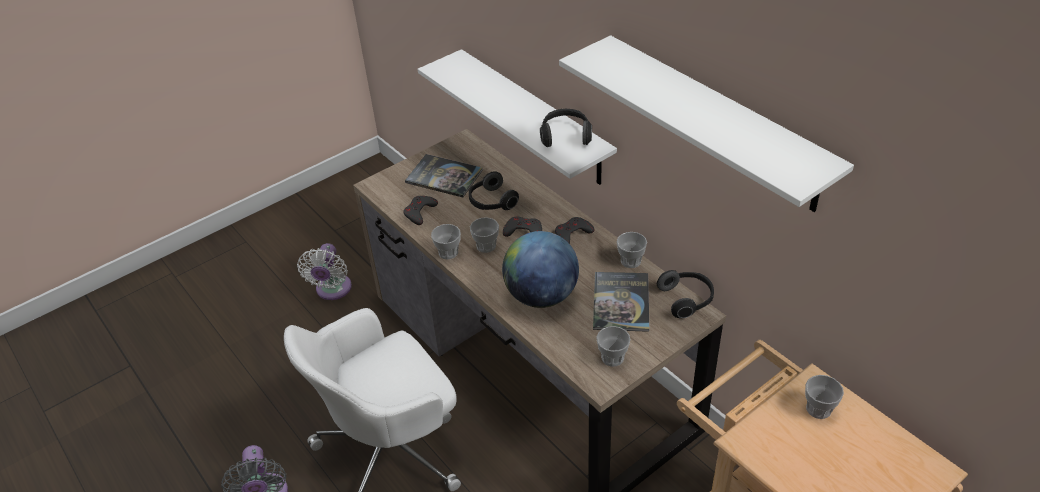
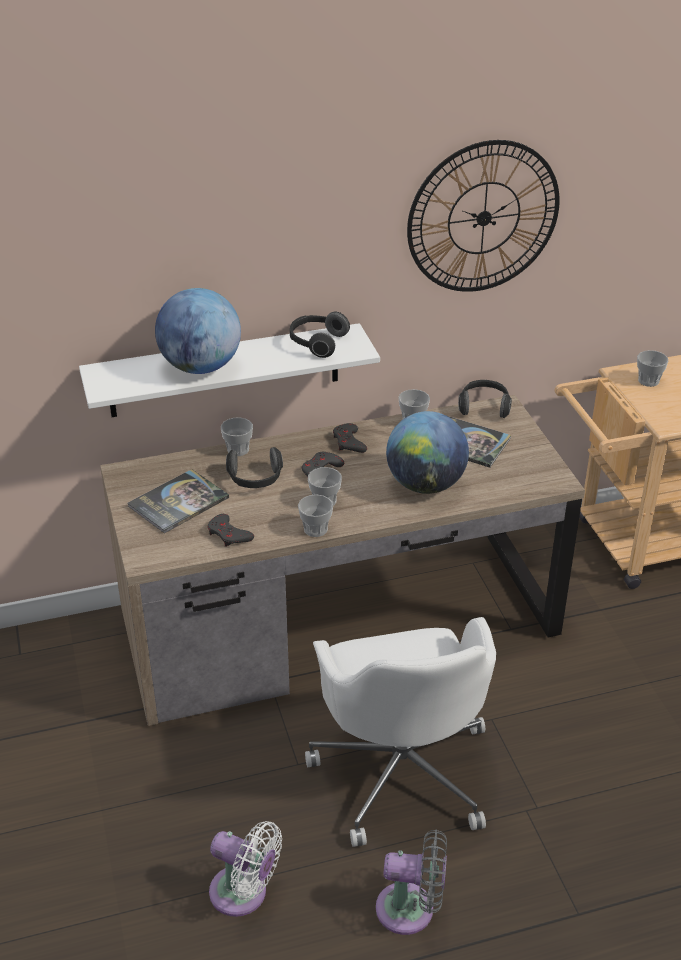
camera: 70 degrees left, 5 degrees down
(332, 290) = (98, 771): white fan -> white fan (243, 894)
(492, 96) = (200, 367): none -> globe
(612, 358) = (531, 466): cup -> cup (238, 450)
(716, 122) = (483, 218): white shelf -> wall clock

